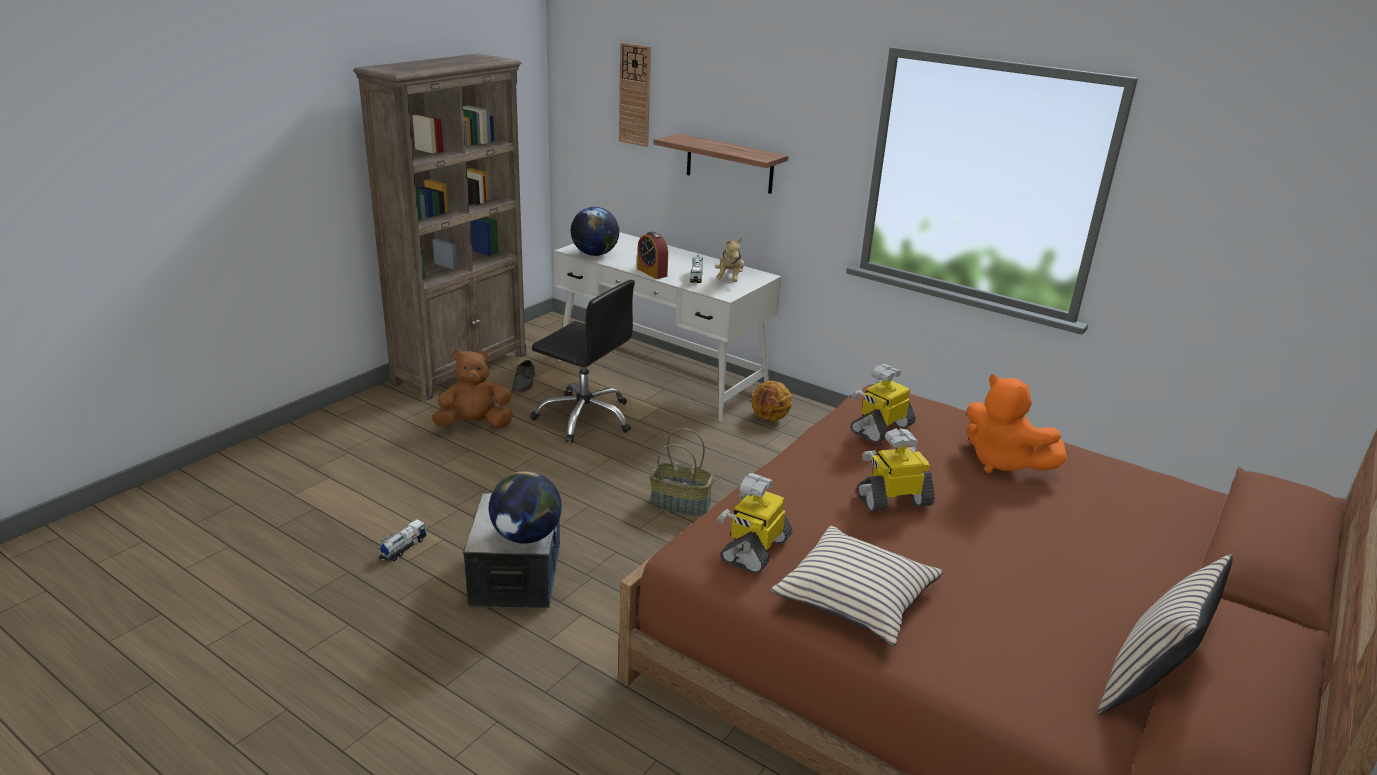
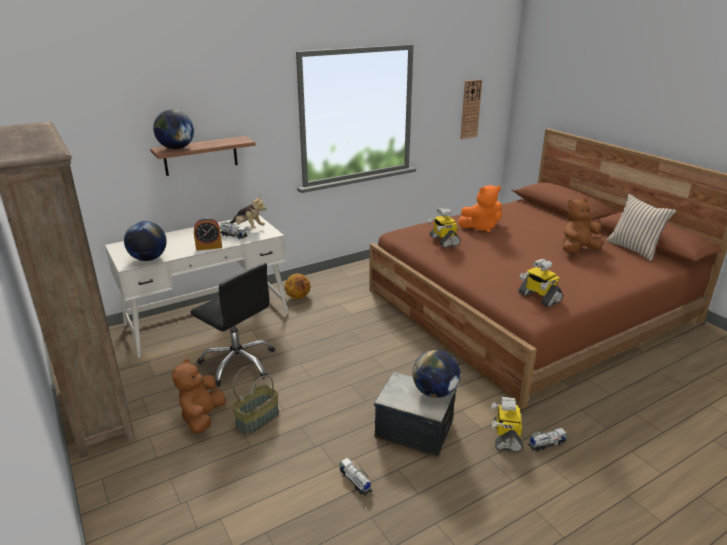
camera: 65 degrees left, 0 degrees up
(524, 382) = (158, 380): grey shoe -> none
(539, 718) = (546, 444): none -> toy truck
(585, 417) = (238, 363): black office chair -> black office chair turned 75 degrees clockwise
(635, 95) = (100, 130): wall clock -> wall clock (470, 109)
(681, 504) = (370, 350): basket -> basket (257, 419)
(687, 140) = (176, 148): none -> globe
(856, 596) = (578, 284): beige pillow -> none
(893, 499) = (504, 256): toy robot -> toy robot (506, 436)
(1033, 592) = (577, 250): none -> brown plush toy

